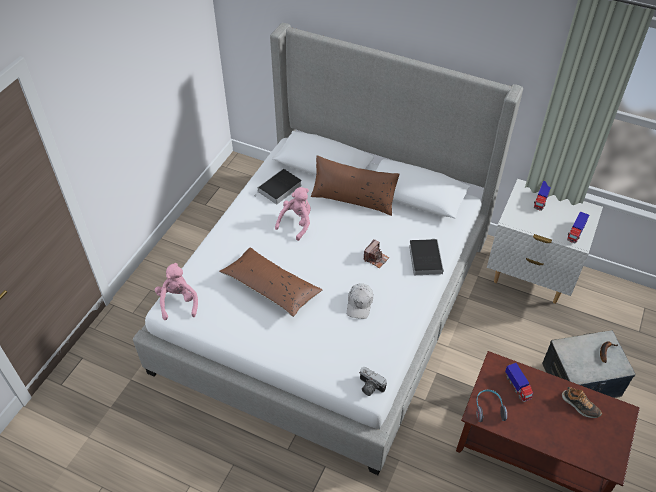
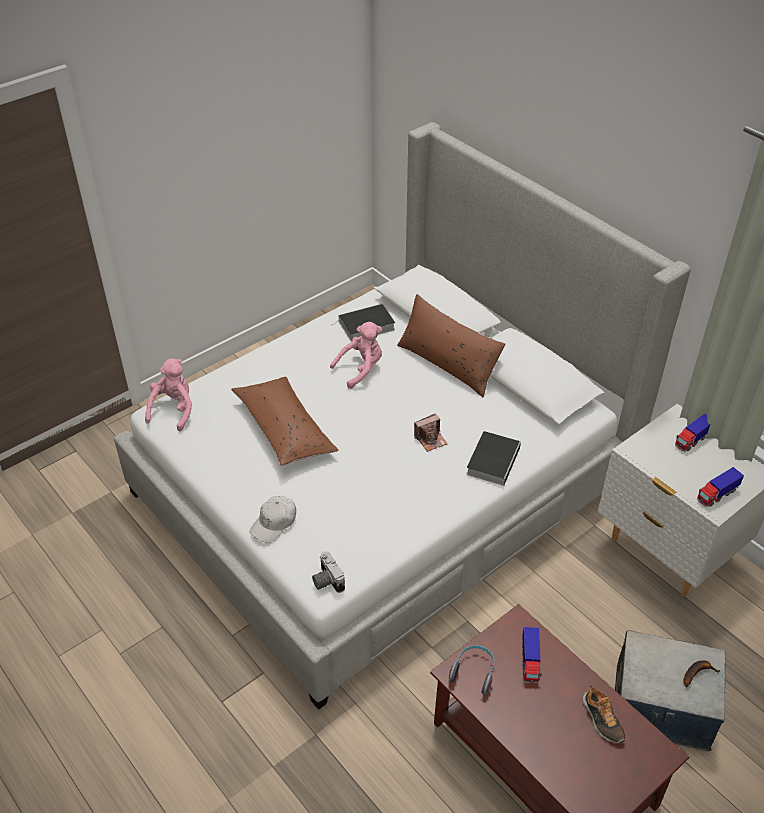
camera: 25 degrees right, 5 degrees down
(359, 304) = (376, 483): white cap -> white cap (274, 523)

